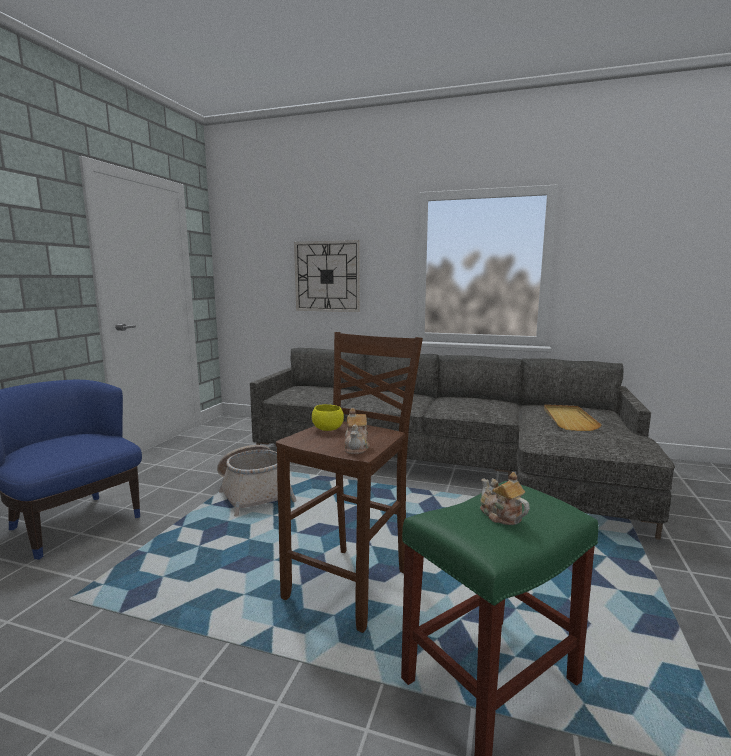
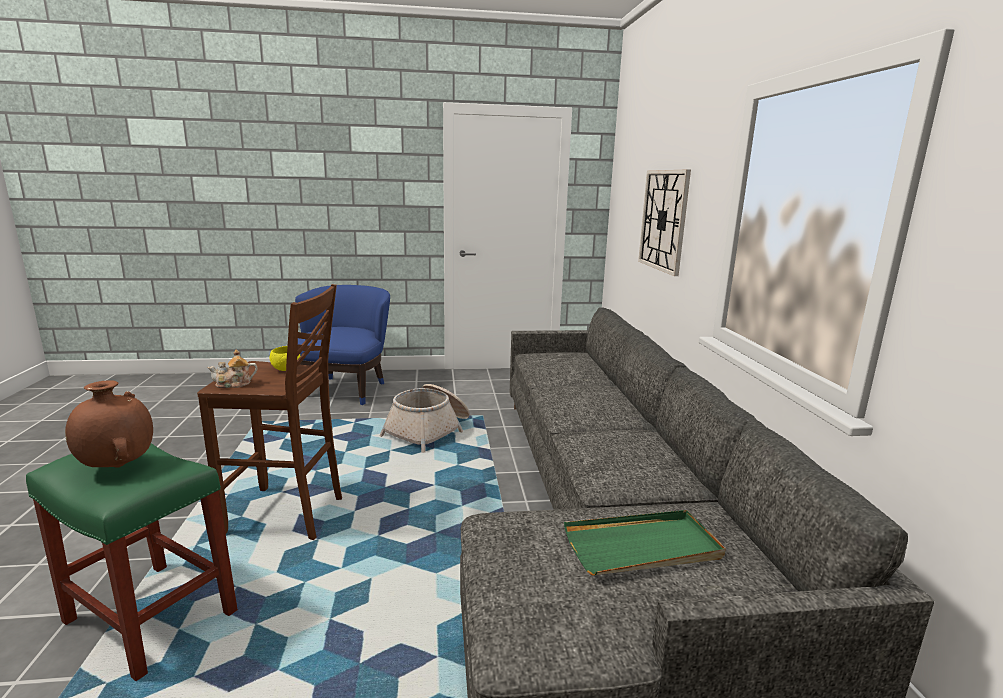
camera: 65 degrees right, 5 degrees up
(500, 515) = (117, 466): teapot -> brown vase
(568, 419) = (643, 547): beige tray -> green tray

